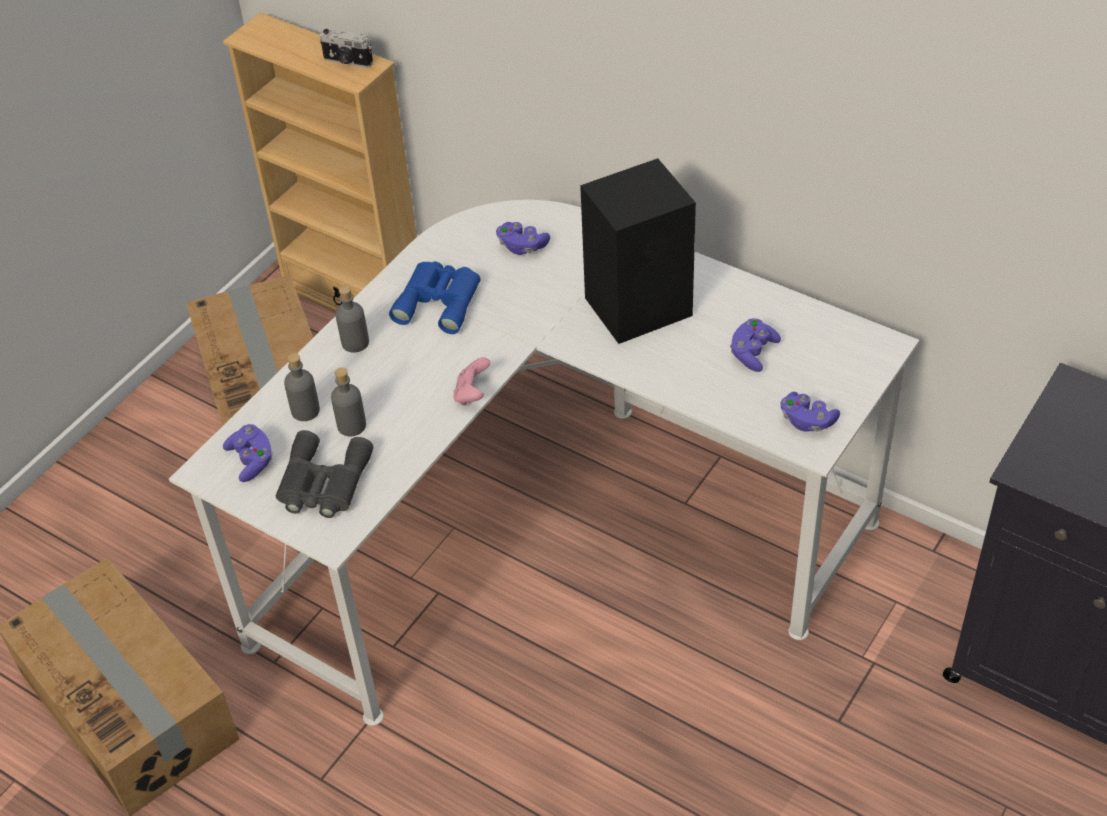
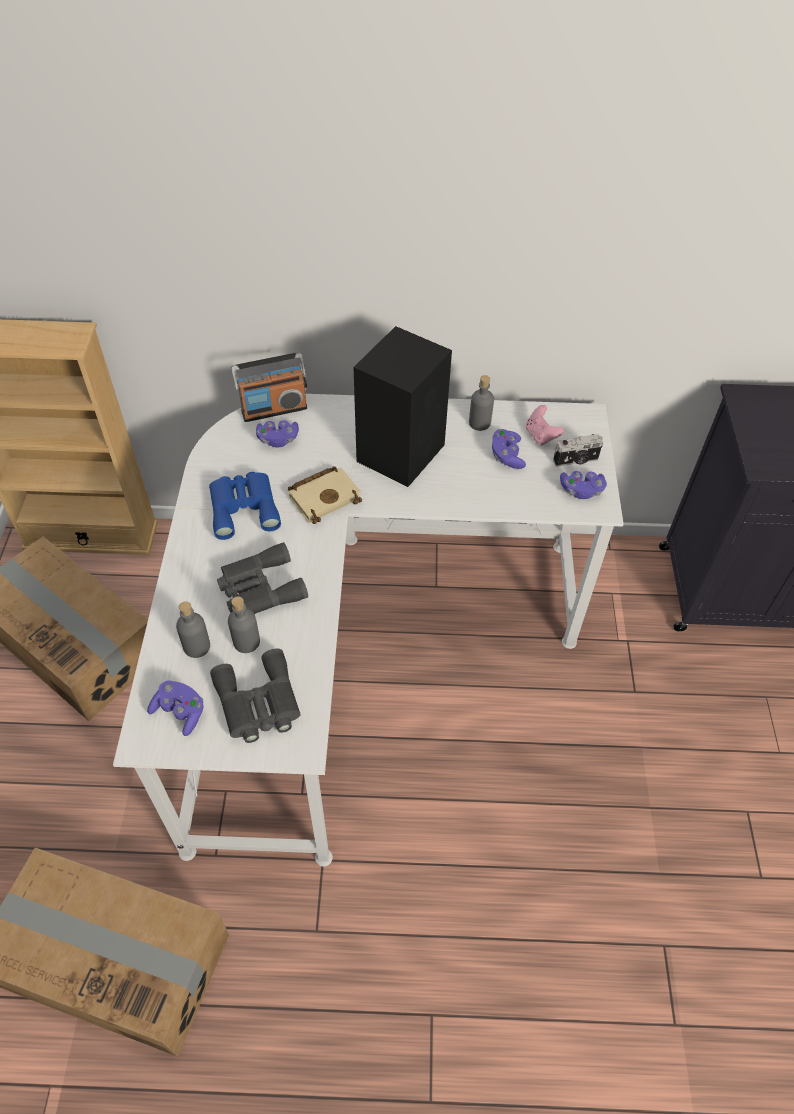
camera: 35 degrees left, 5 degrees up
(347, 62) = (54, 334): camera -> camera (576, 461)
(355, 343) = (198, 570): grey bottle -> grey bottle (479, 423)
(398, 382) = (259, 588): none -> grey binoculars
(472, 394) = (326, 572): pink game controller -> pink game controller (541, 435)
(526, 320) = (325, 496): none -> beige book
(541, 214) = (274, 409): none -> radio

